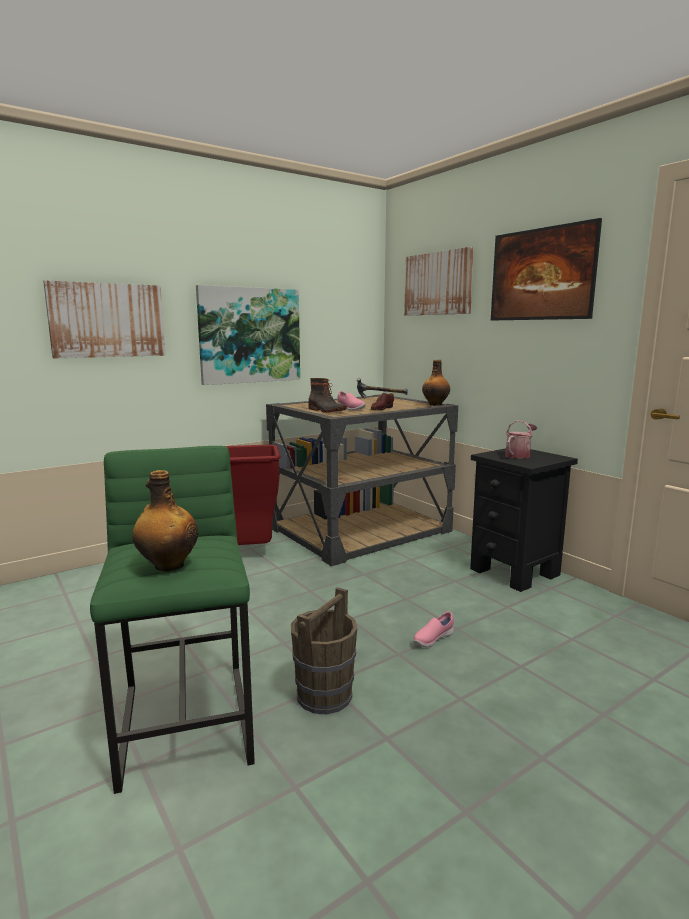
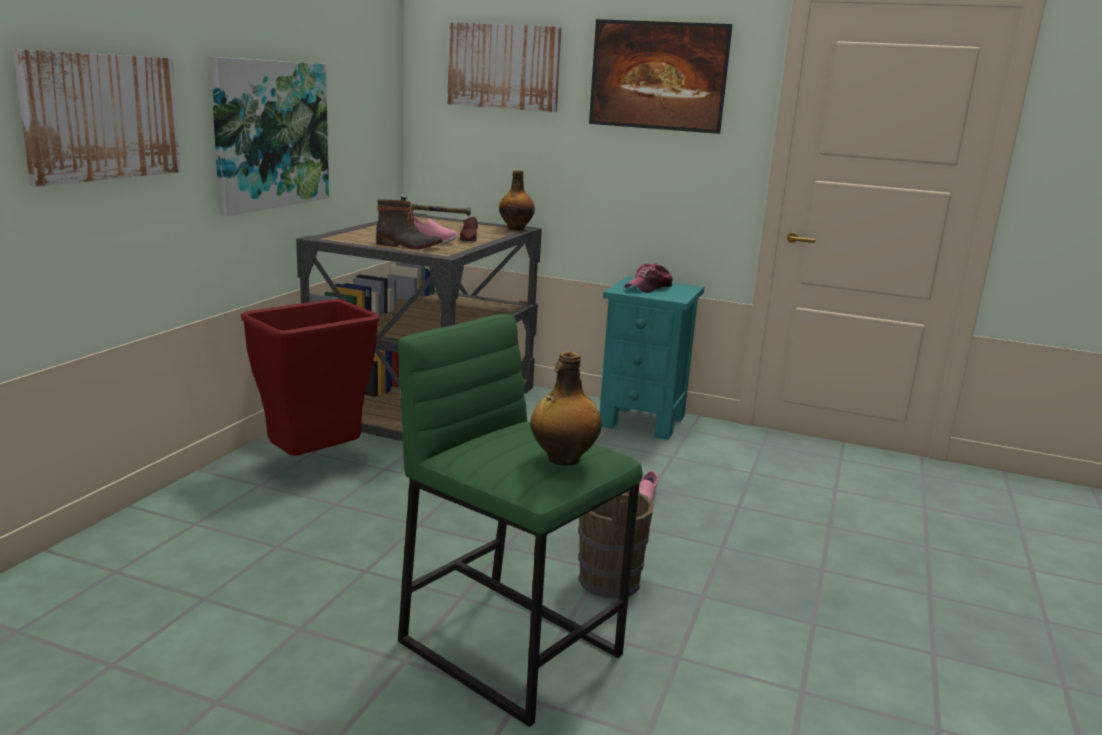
camera: 35 degrees left, 5 degrees up
(514, 572) = (643, 421): black nightstand -> turquoise nightstand
(519, 455) = (649, 287): watering can -> cap

